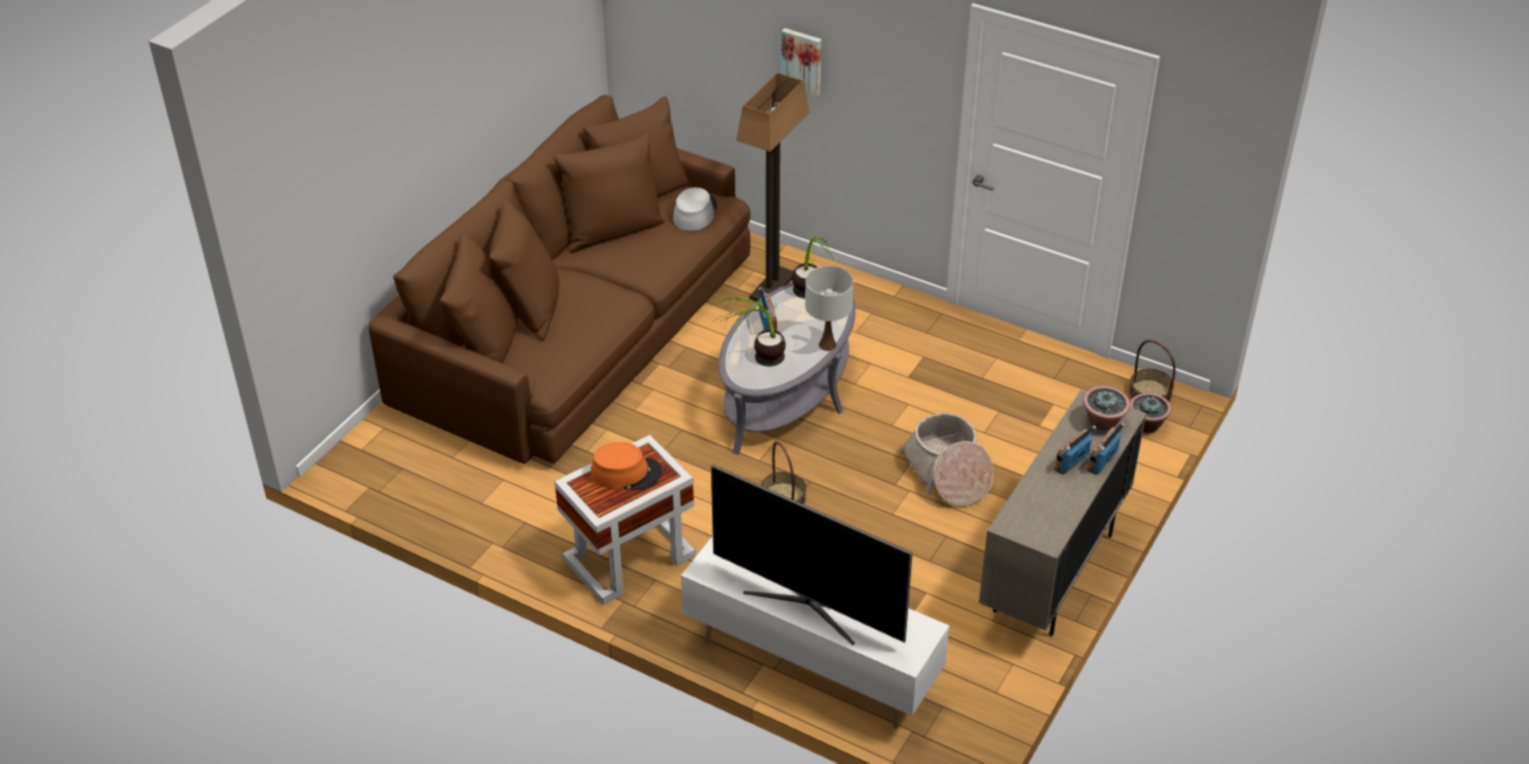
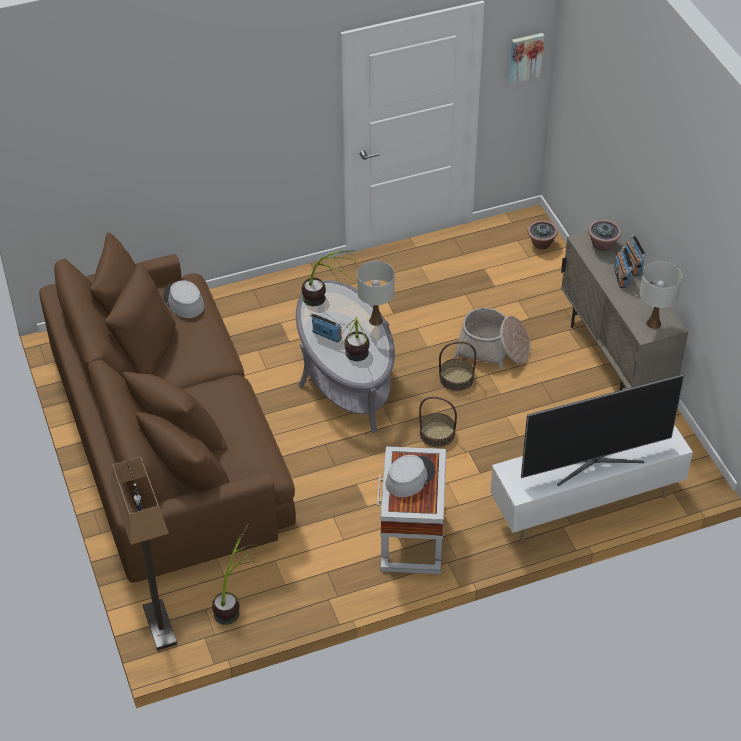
camera: 50 degrees left, 5 degrees up
(429, 483) = (236, 602): none -> potted plant
(626, 473) = (410, 477): orange hat -> grey hat
(772, 287) = (241, 321): floor lamp -> floor lamp (159, 625)
(802, 60) = (205, 144): picture -> picture (525, 57)
(1033, 524) = (654, 323): none -> white table lamp
(1150, 393) = (518, 225): basket -> basket (456, 379)

